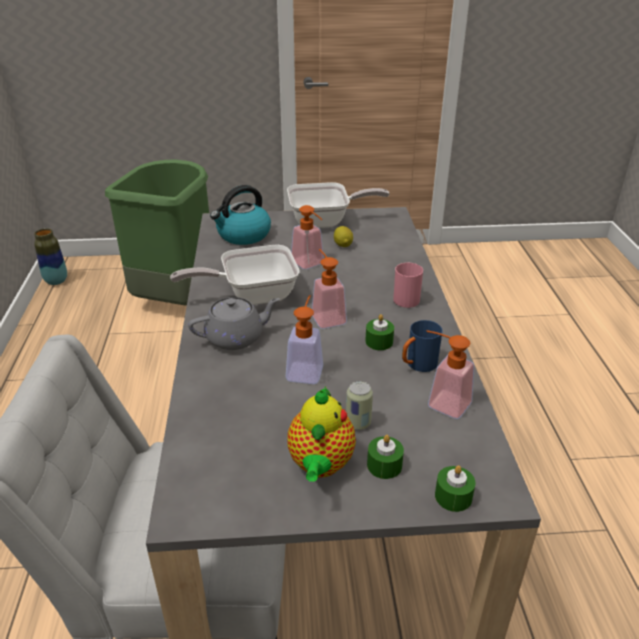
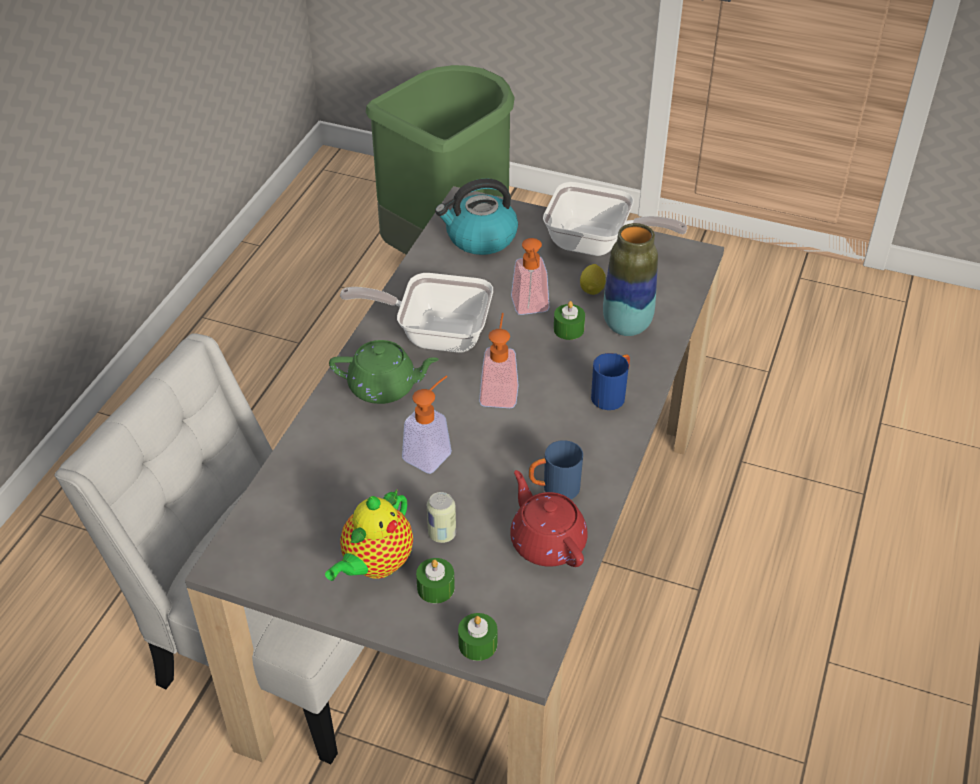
camera: 25 degrees right, 10 degrees up
(56, 281) = (311, 186): vase -> vase (626, 325)
(236, 337) = (384, 387): grey teapot -> green teapot
(379, 341) = (534, 444): green candle -> green candle (568, 329)
(407, 298) = (612, 395): pink mug -> blue mug
(442, 402) = (546, 542): soap dispenser -> red teapot

